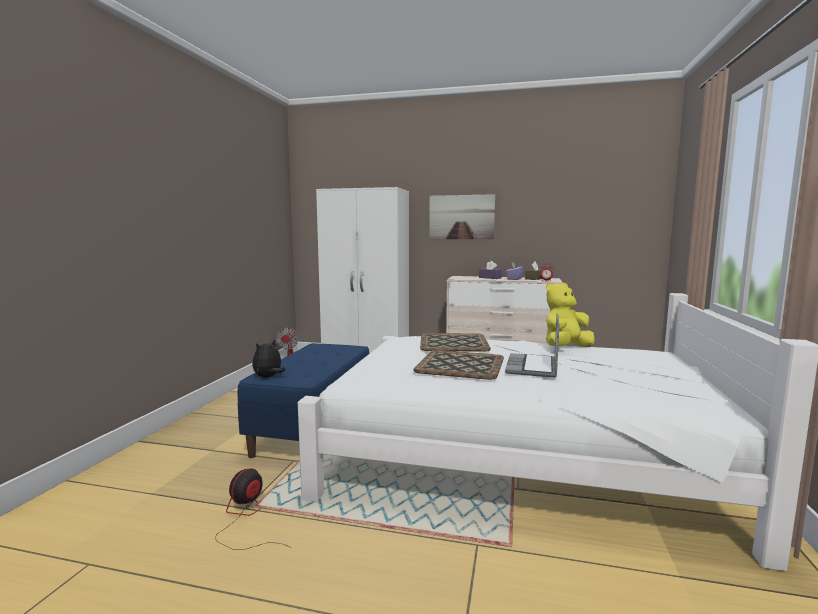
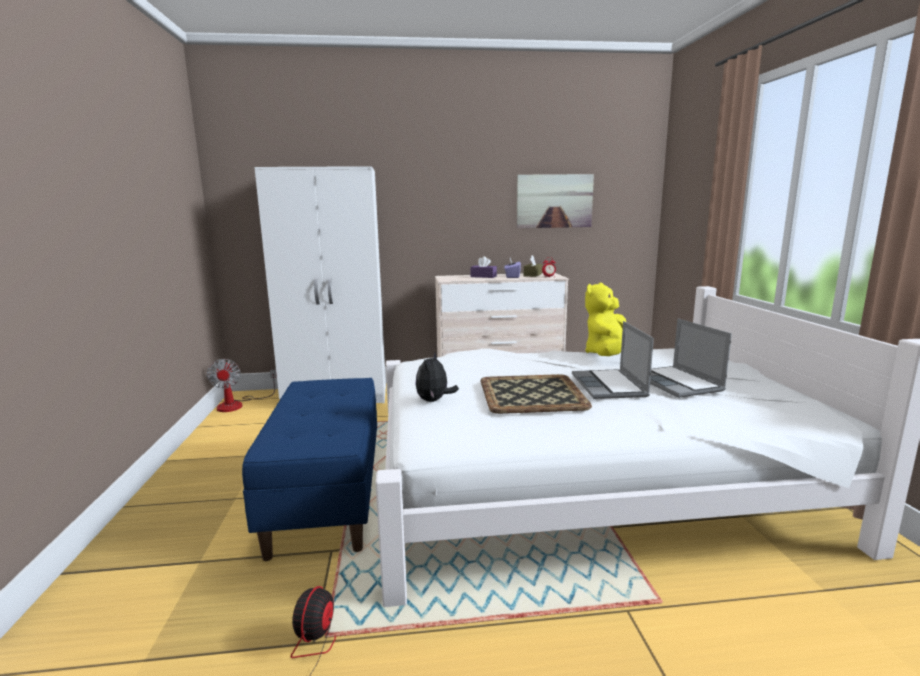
camera: 20 degrees left, 5 degrees up
(268, 377) = (282, 446): plush toy -> plush toy (434, 400)
(453, 343) = (489, 363): tray -> none
(461, 217) = (441, 204): picture -> picture (554, 201)
(599, 372) = (678, 383): none -> laptop

